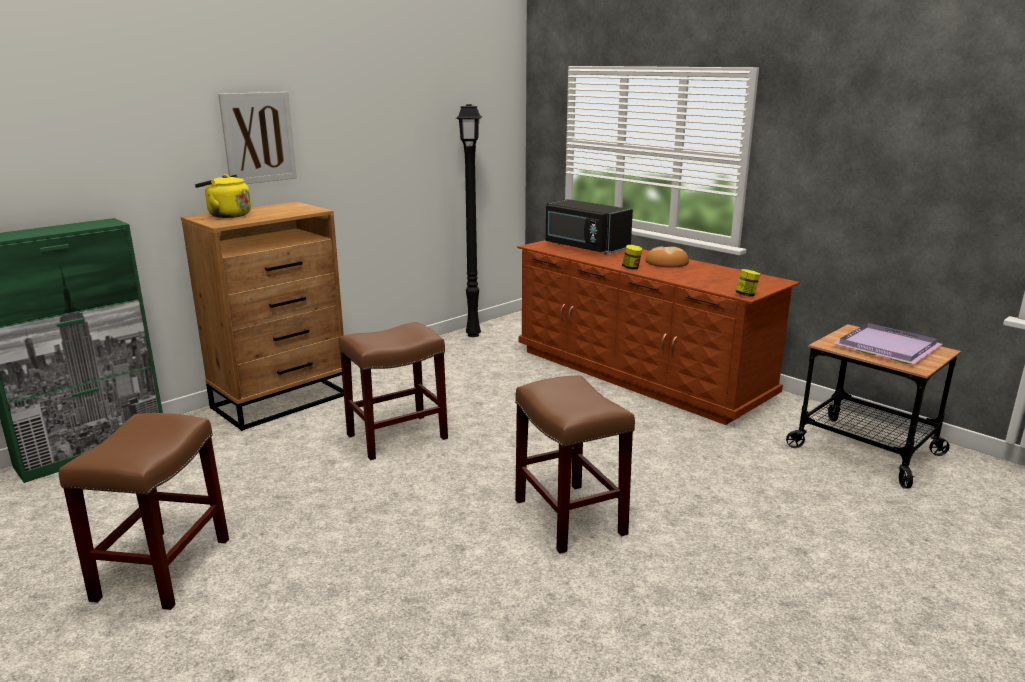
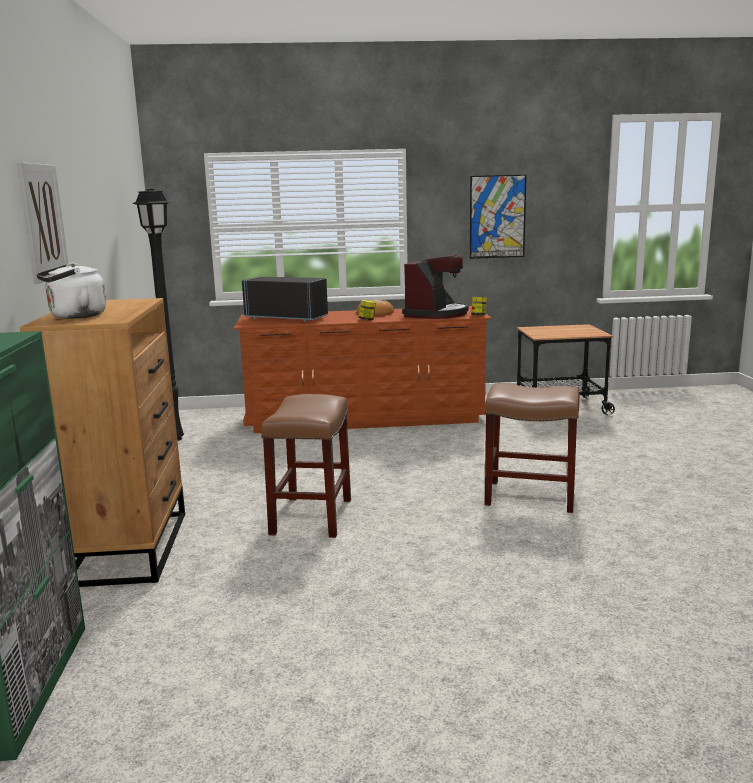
camera: 50 degrees left, 5 degrees down
(163, 568) = (389, 682): brown stool -> none
(227, 215) = (75, 316): yellow kettle -> white kettle
(584, 247) = (288, 318): black microwave -> black microwave turned 150 degrees counterclockwise
(715, 280) = (436, 314): none -> coffee machine
(864, 168) = (497, 217): none -> picture
(888, 348) = (564, 330): purple tray -> none

